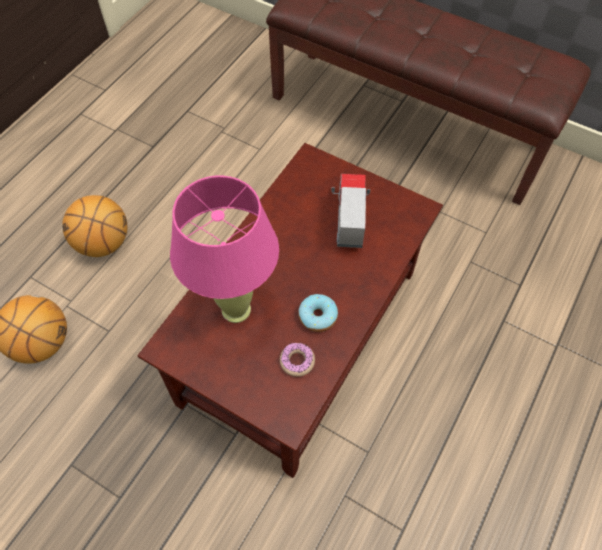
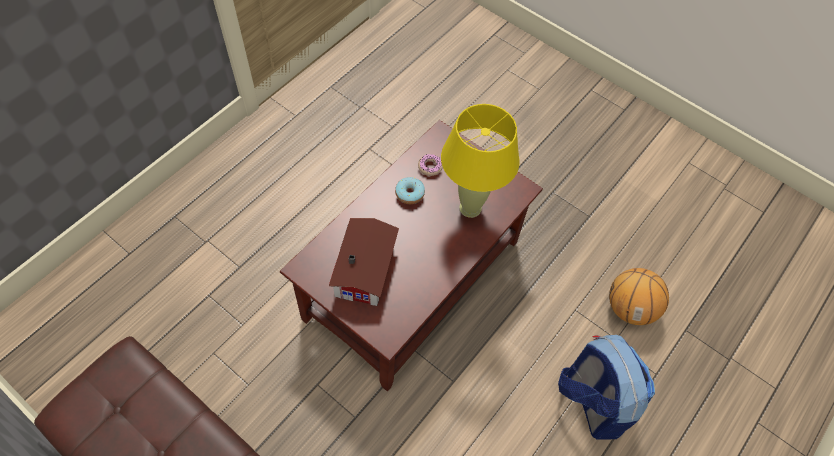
camera: 175 degrees left, 0 degrees up
(104, 243) = (592, 400): basketball -> backpack
(236, 309) = (470, 208): pink table lamp -> yellow table lamp
(348, 221) = (368, 267): toy truck -> toy house

